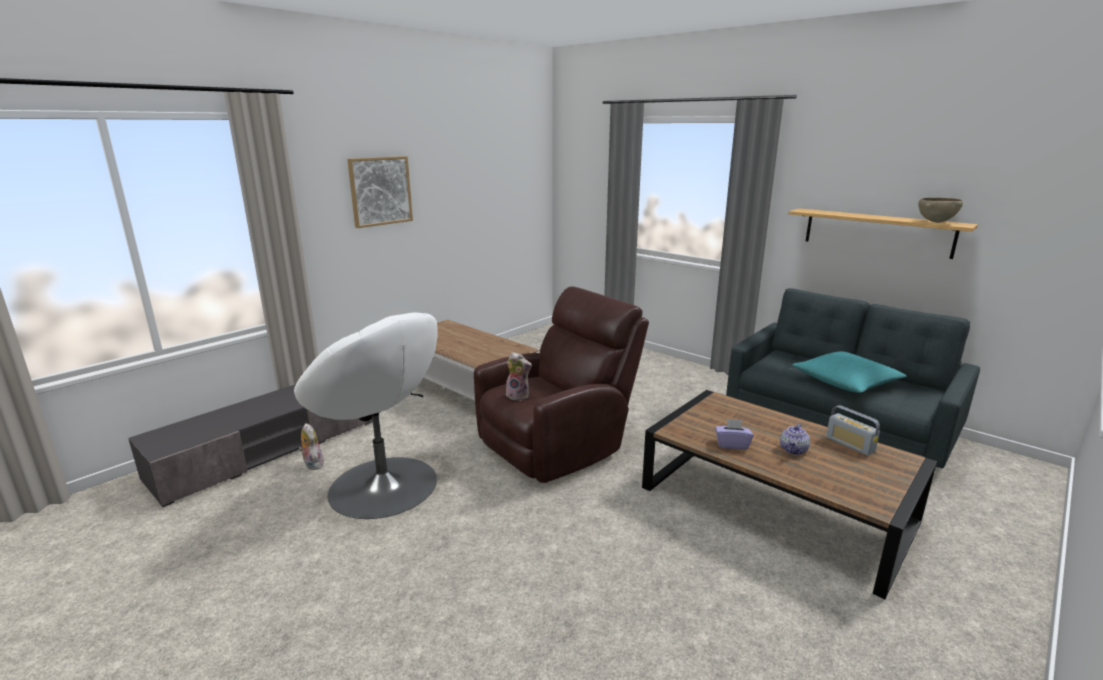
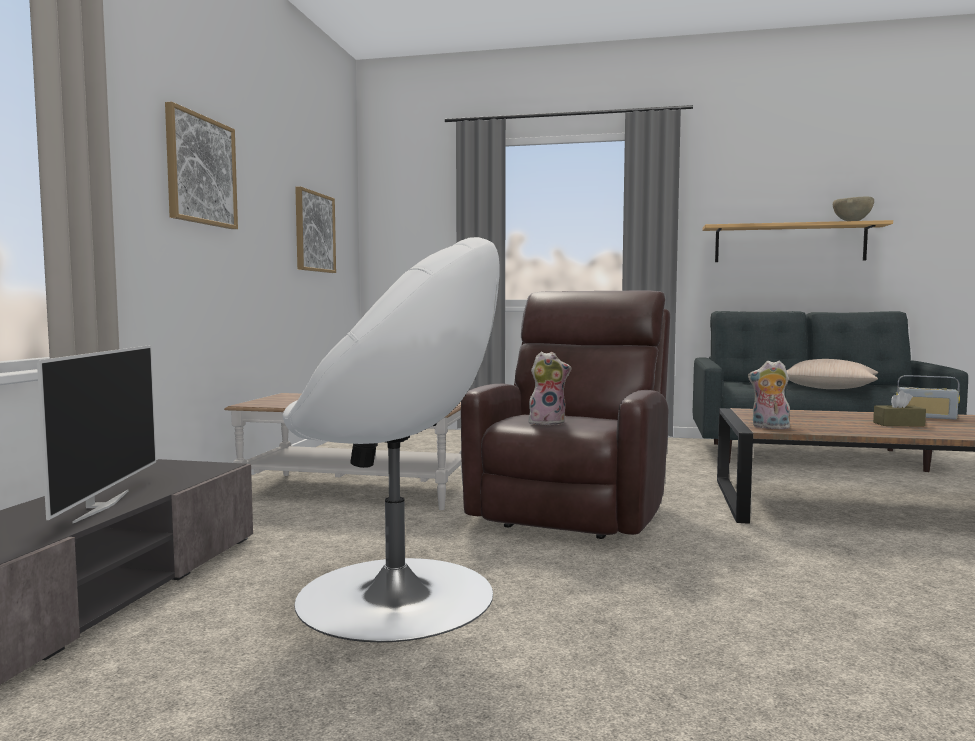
camera: 30 degrees left, 15 degrees down
(271, 409) = (100, 506): none -> television
(312, 464) = (212, 602): plush toy -> plush toy (769, 427)
(496, 199) = (314, 232): none -> picture
(732, 444) = (842, 428): purple tissue box -> none
(793, 450) = (898, 424): teapot -> brown tissue box
(846, 382) = (829, 388): turquoise pillow -> beige pillow

